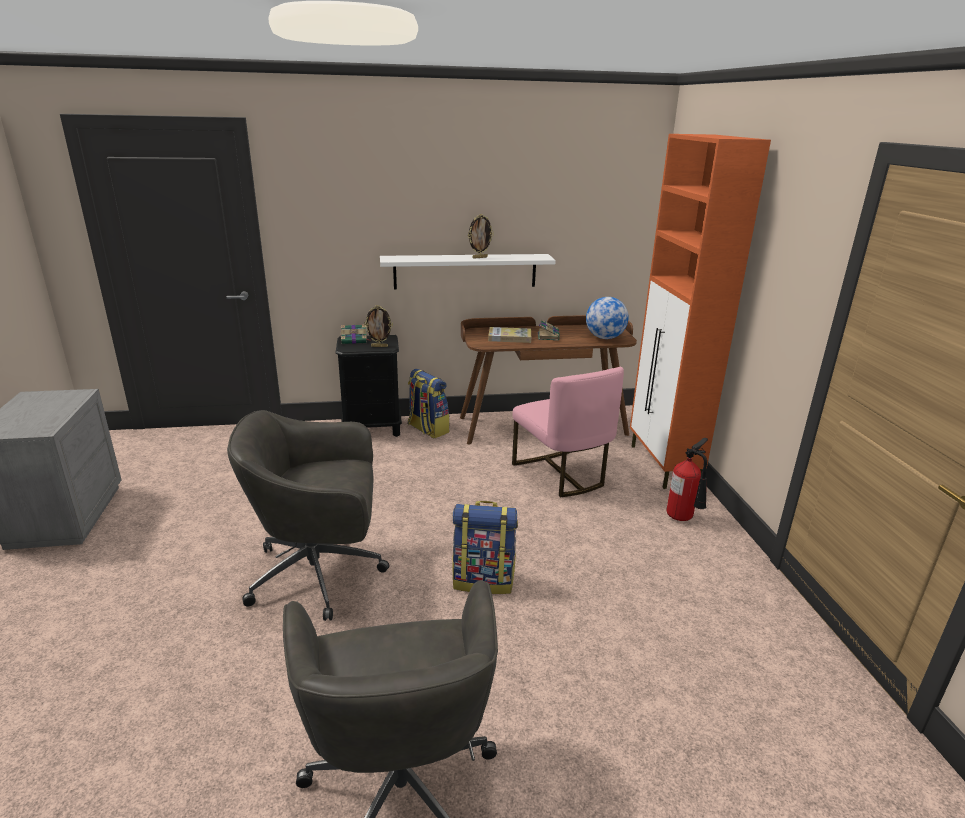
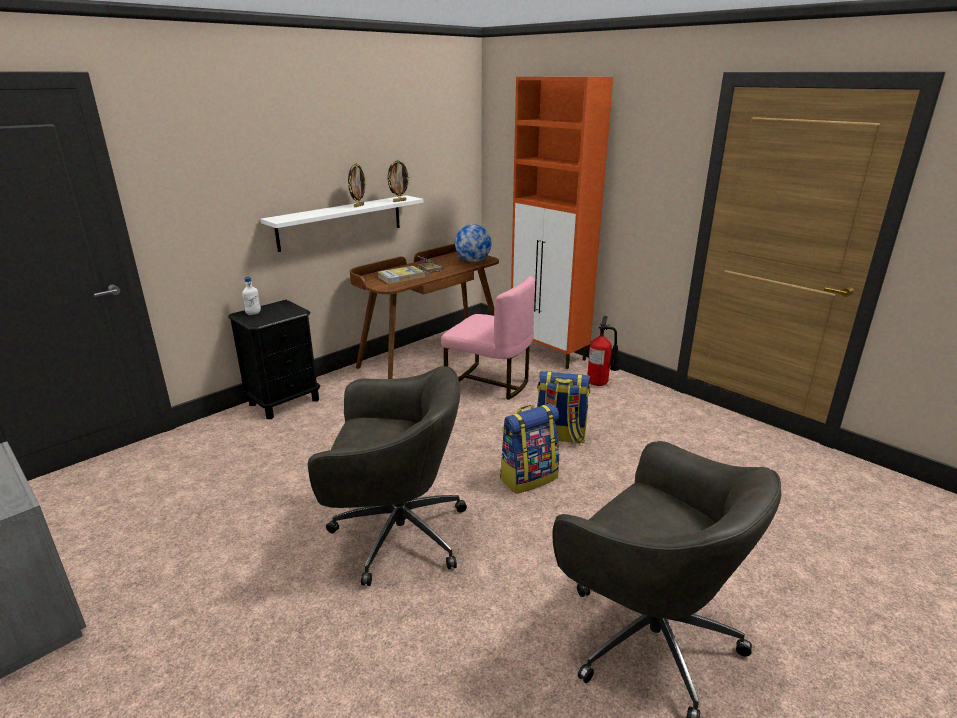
camera: 35 degrees left, 0 degrees up
(320, 573) = (395, 533): grey office chair -> grey office chair turned 135 degrees counterclockwise
(355, 340) = (253, 313): book -> white bottle
(379, 346) = (288, 312): picture frame -> picture frame (399, 201)
(427, 429) = (338, 386): backpack -> backpack (559, 436)

